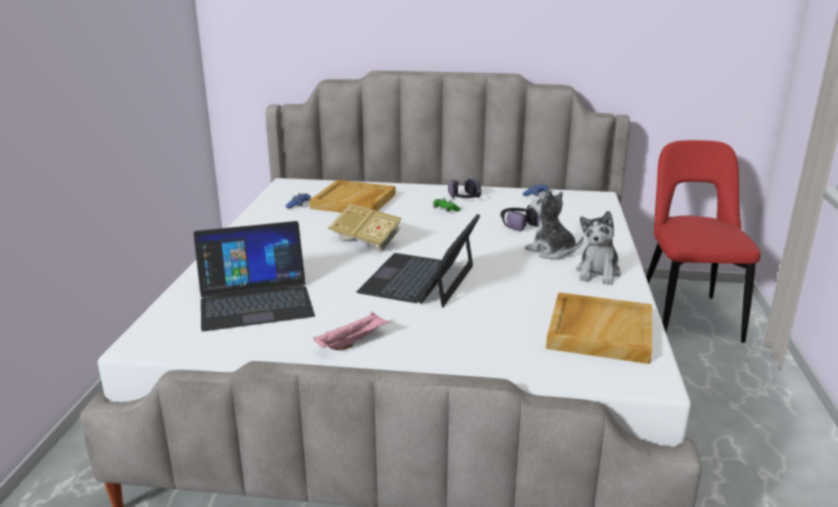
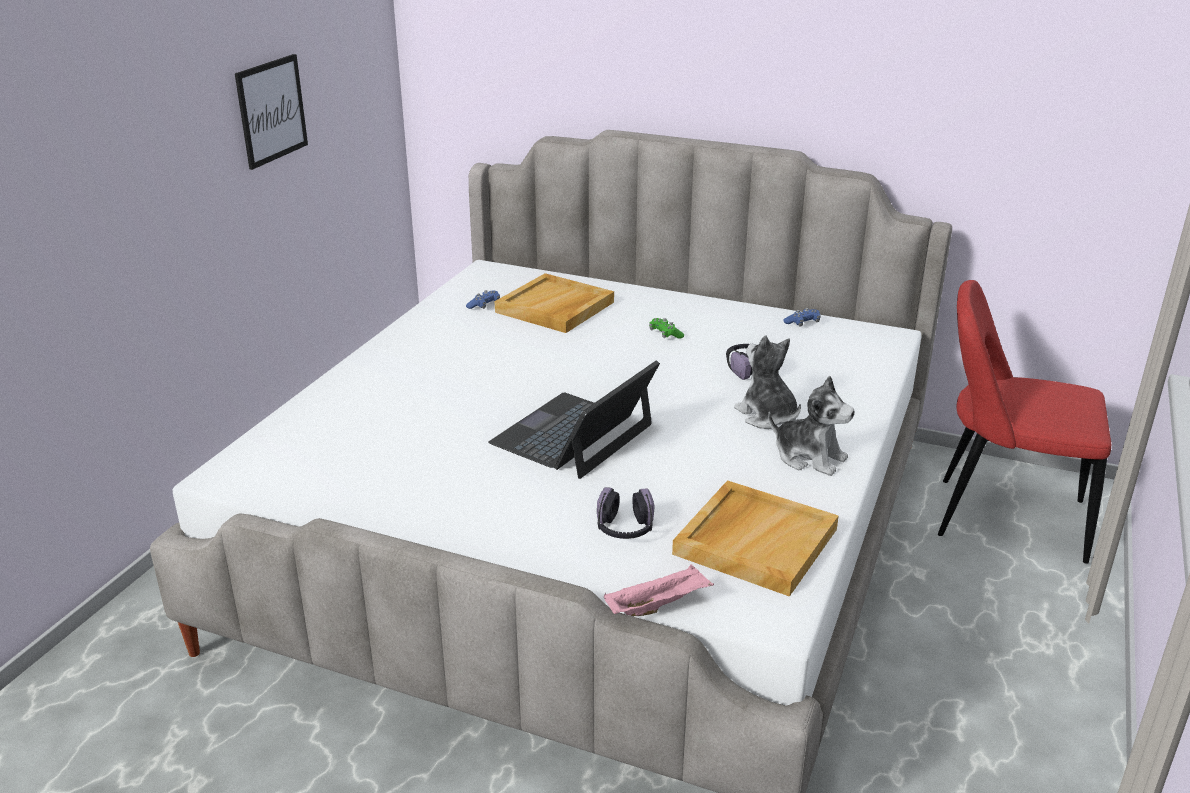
camera: 15 degrees right, 5 degrees up
(121, 57) = (271, 110): none -> picture
(255, 300) = (368, 437): laptop -> none
(353, 342) = (449, 509): pink tray -> pink tray (658, 605)
(366, 242) = (538, 371): book -> none
(465, 198) = (701, 319): headphones -> headphones (624, 529)
(598, 273) = (809, 457): plush toy -> plush toy turned 90 degrees counterclockwise
(687, 315) = (1001, 518): red chair -> red chair turned 90 degrees counterclockwise

